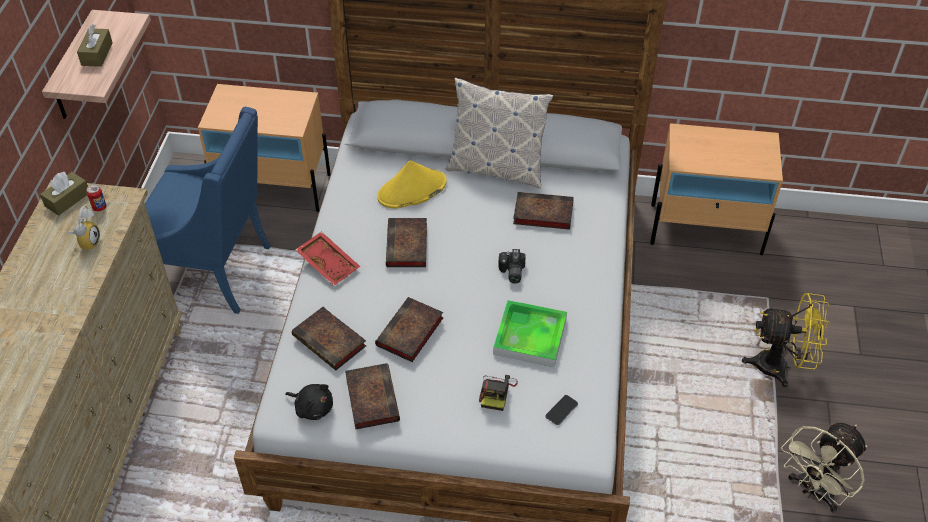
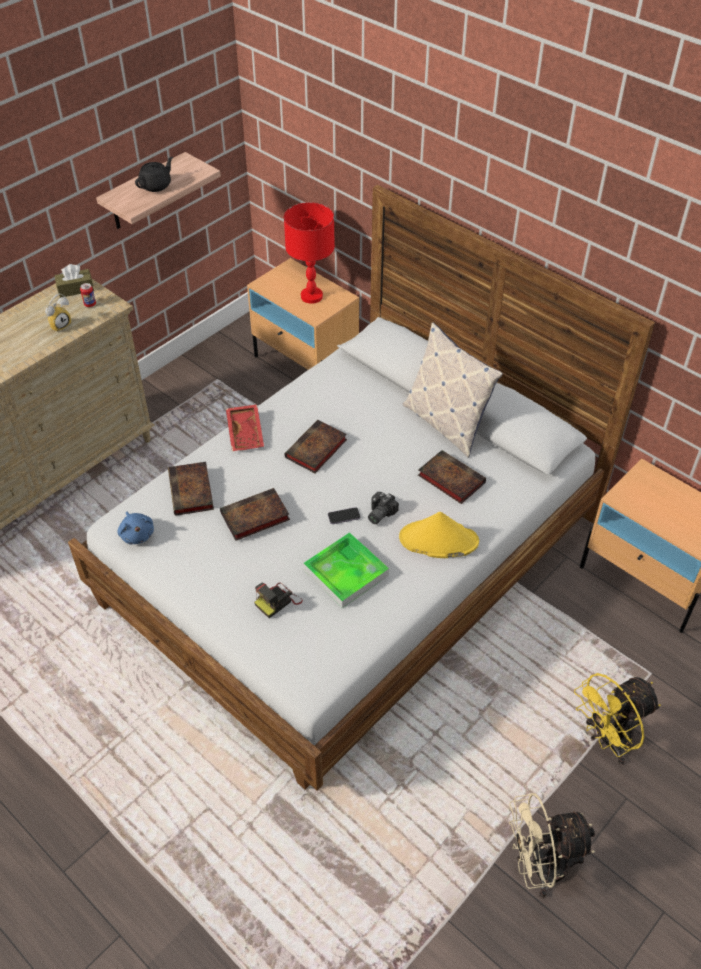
camera: 35 degrees right, 0 degrees up
(97, 54) = (156, 185): brown tissue box -> black teapot
(215, 272) = (210, 409): blue armchair -> none
(272, 111) = (311, 296): none -> red table lamp
(312, 407) = (137, 534): black plush toy -> blue plush toy
(371, 397) = (182, 550): book -> none
(412, 190) = (361, 407): yellow hat -> yellow hat (438, 540)
(561, 410) = (315, 646): phone -> phone (344, 516)
(780, 366) = (607, 740): yellow fan -> yellow fan turned 105 degrees clockwise

